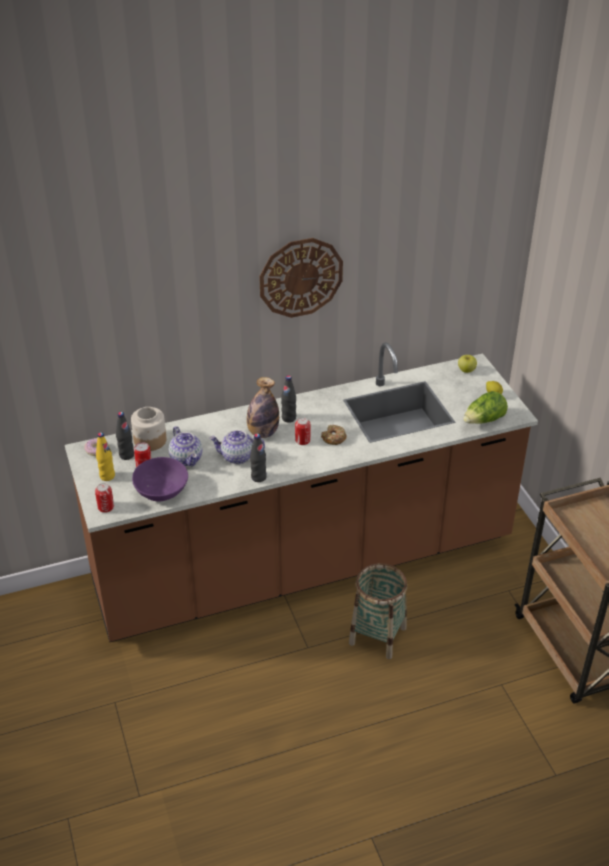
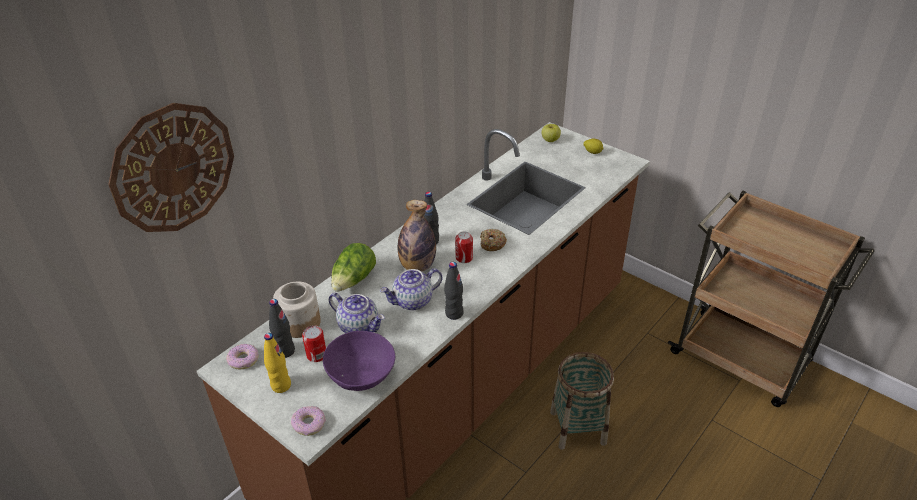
camera: 30 degrees left, 0 degrees up
(106, 507) = (309, 424): can -> donut
(300, 277) = (408, 76): wall clock -> wall clock (173, 168)
(484, 420) = (607, 177): lettuce -> lettuce (354, 280)

